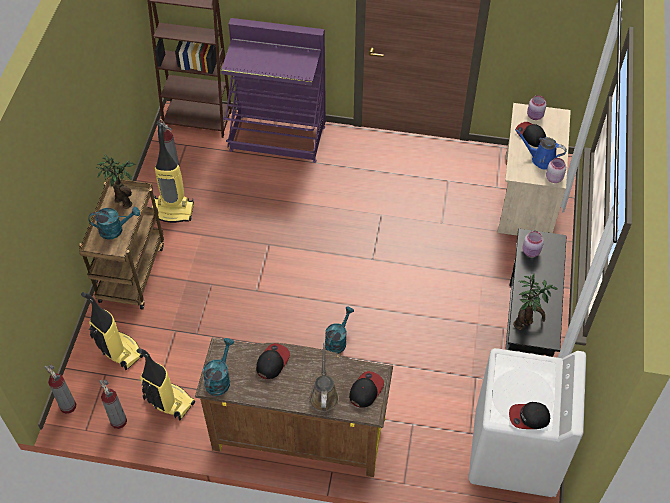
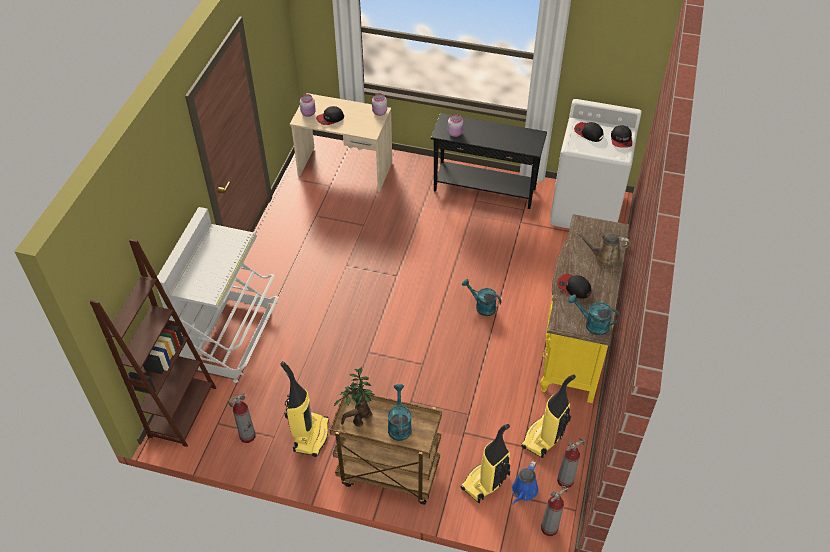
camera: 85 degrees left, 5 degrees down
(276, 141) = (234, 340): purple shoe rack -> white shoe rack
(366, 390) = (598, 230): cap -> cap (588, 133)
(526, 322) = (522, 145): potted plant -> none
(541, 159) = (358, 116): blue watering can -> blue watering can (524, 491)

